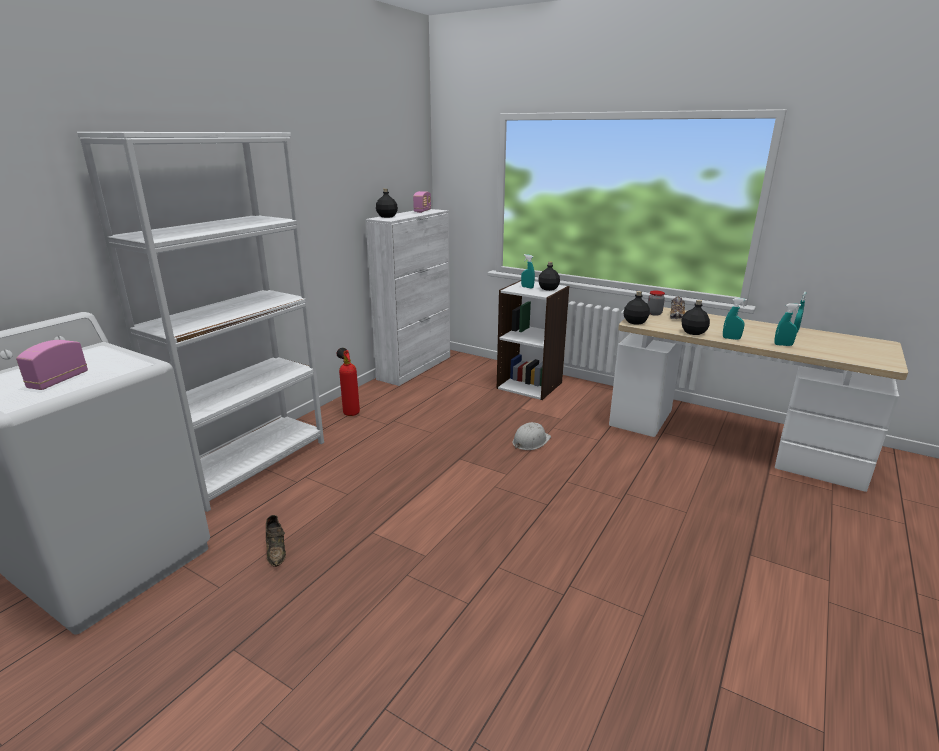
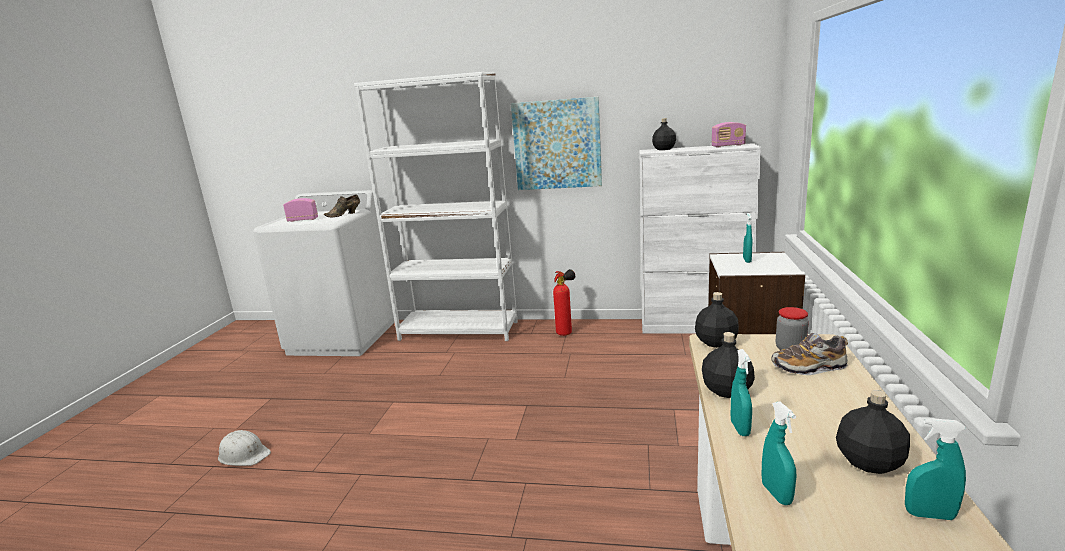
camera: 70 degrees right, 5 degrees down
(276, 550) = (363, 376): brown shoe -> brown shoe (345, 214)
(302, 218) = (557, 144): none -> picture
(530, 441) = (597, 437): white hard hat -> white hard hat (244, 454)
(548, 289) = (761, 269): black bottle -> black bottle (868, 462)

